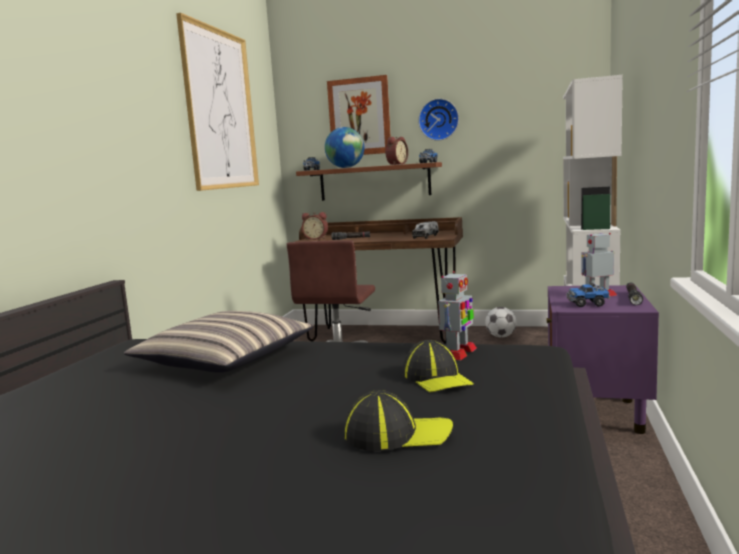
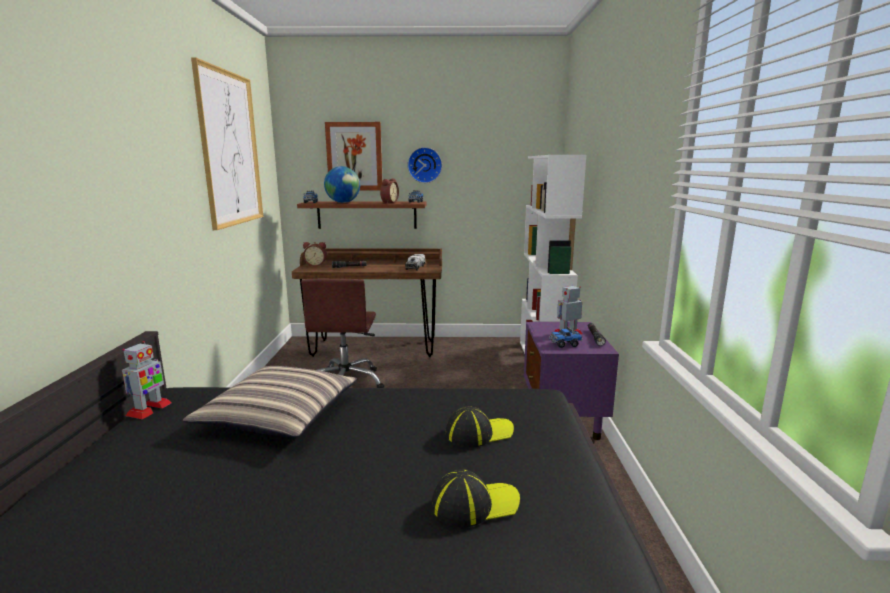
camera: 15 degrees left, 5 degrees up
(436, 378) = (478, 433): cap -> cap turned 75 degrees counterclockwise
(457, 353) = (483, 401): toy robot -> toy robot (149, 409)
(501, 336) = (473, 348): football -> none

